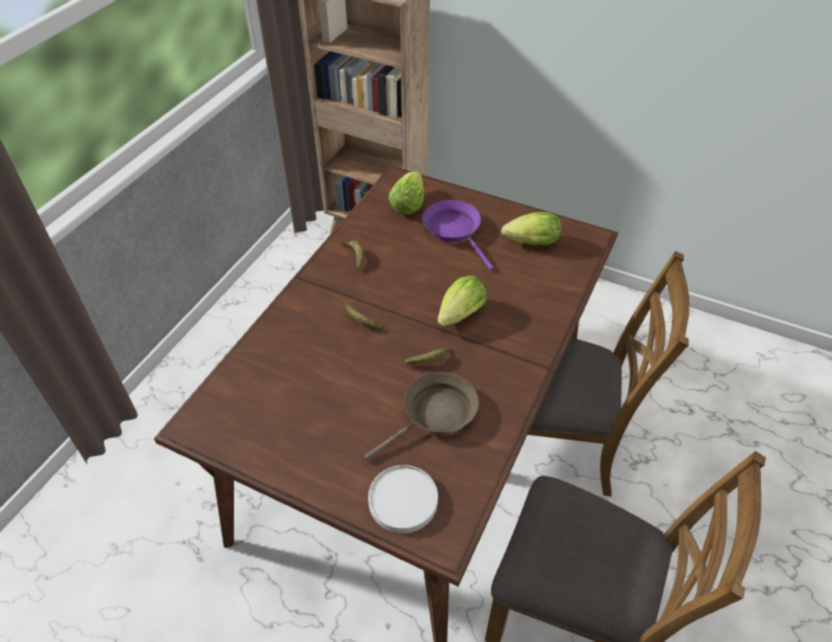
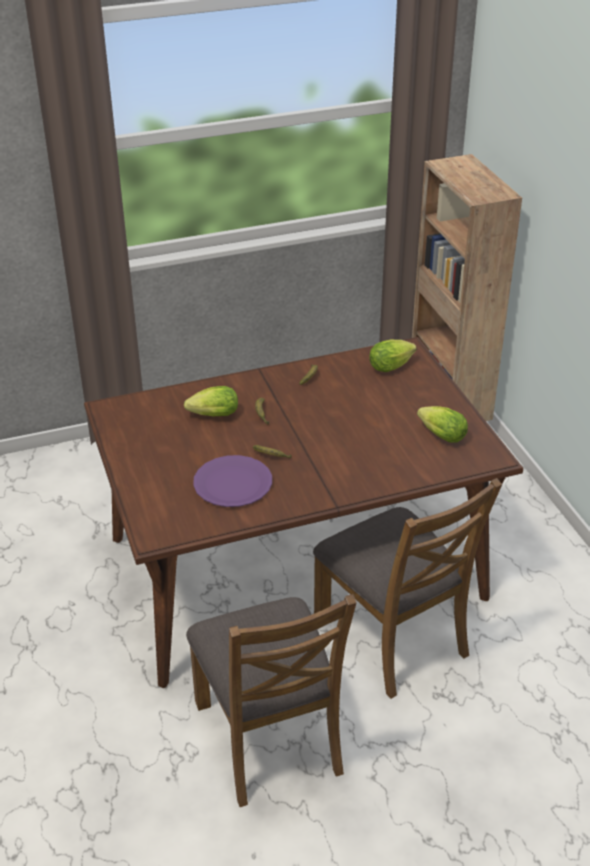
camera: 45 degrees right, 10 degrees down
(403, 500) = (159, 507): white plate -> none
(435, 415) = (233, 483): brown frying pan -> purple plate
(455, 231) = (398, 399): purple frying pan -> none
(458, 317) = (323, 446): lettuce -> lettuce (211, 415)

